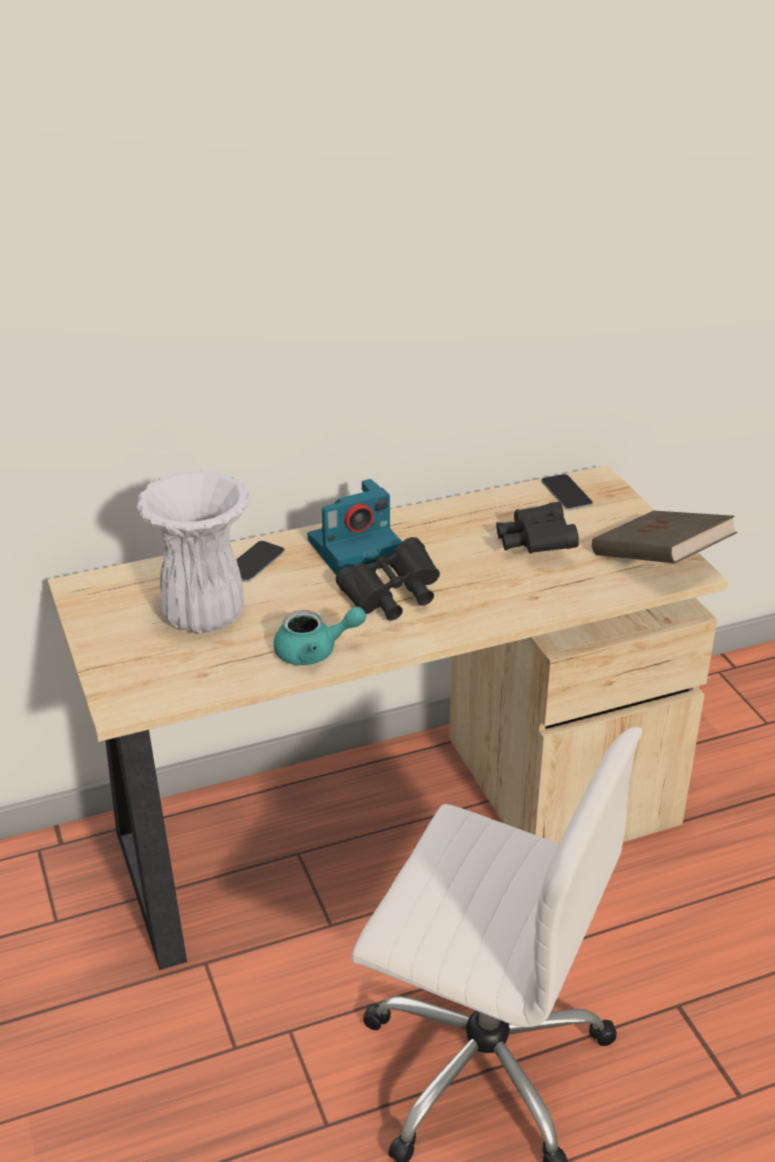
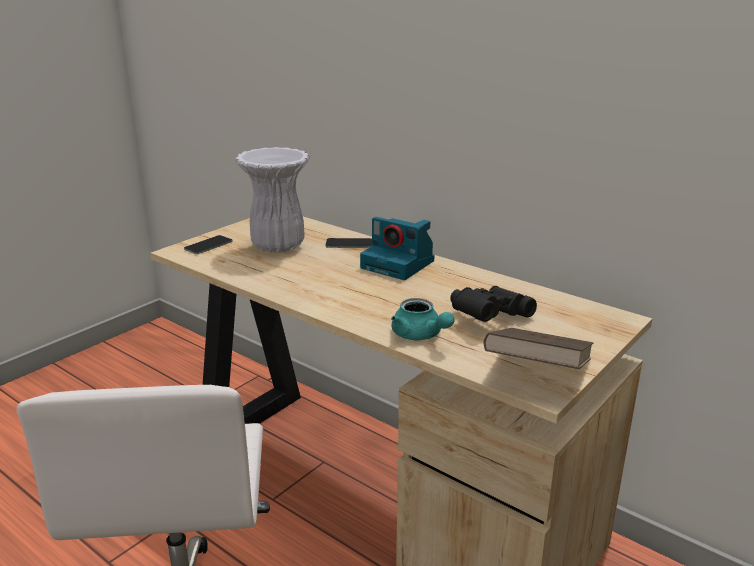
camera: 60 degrees right, 10 degrees down
(315, 651) = (272, 281): turquoise teapot -> turquoise teapot (420, 336)
(391, 598) = (357, 288): black binoculars -> none
(566, 493) = (579, 312): phone -> phone (208, 245)

